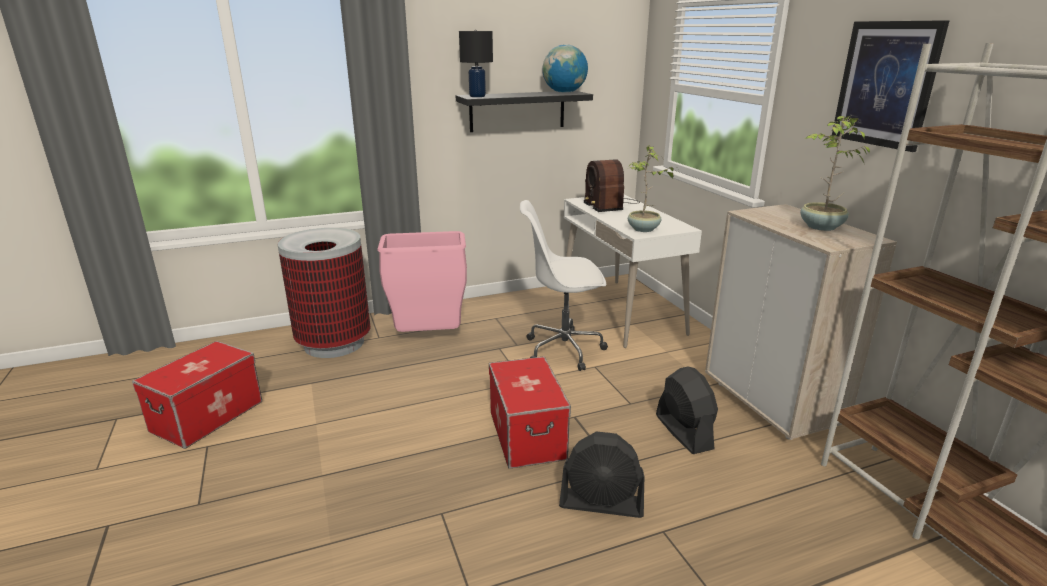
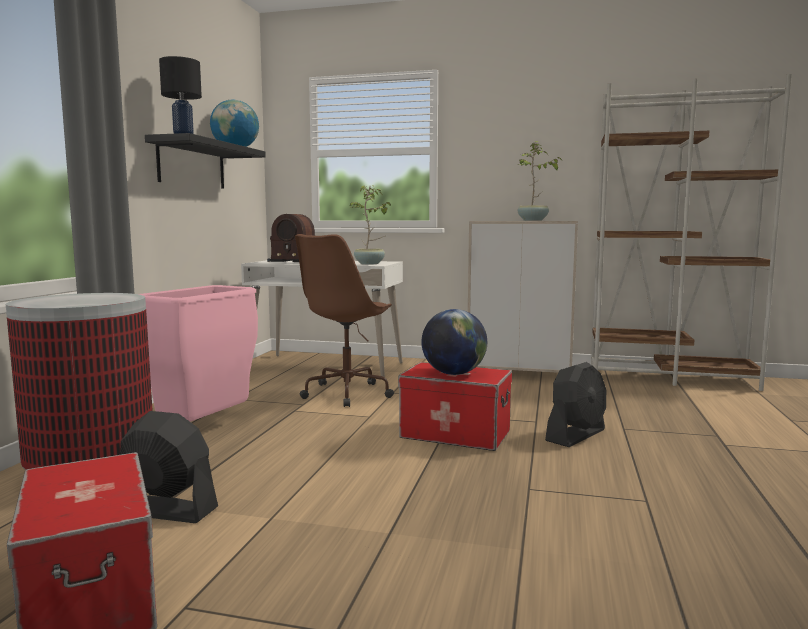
camera: 55 degrees left, 15 degrees down
(520, 383) = (453, 373): none -> globe
(561, 350) = (345, 394): white office chair -> brown office chair
(683, 432) = (519, 395): black fan -> black fan (165, 509)
(886, 84) = (536, 126): picture -> none

